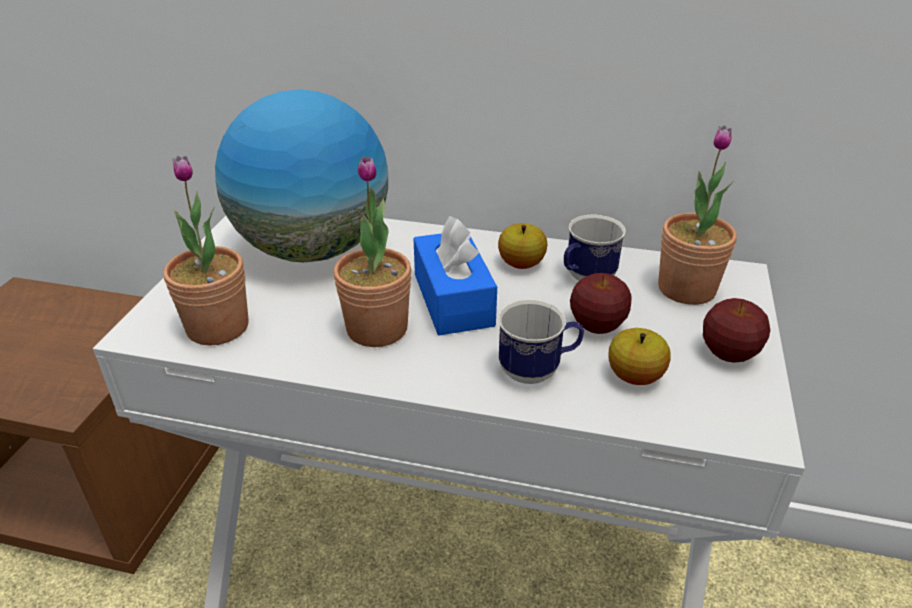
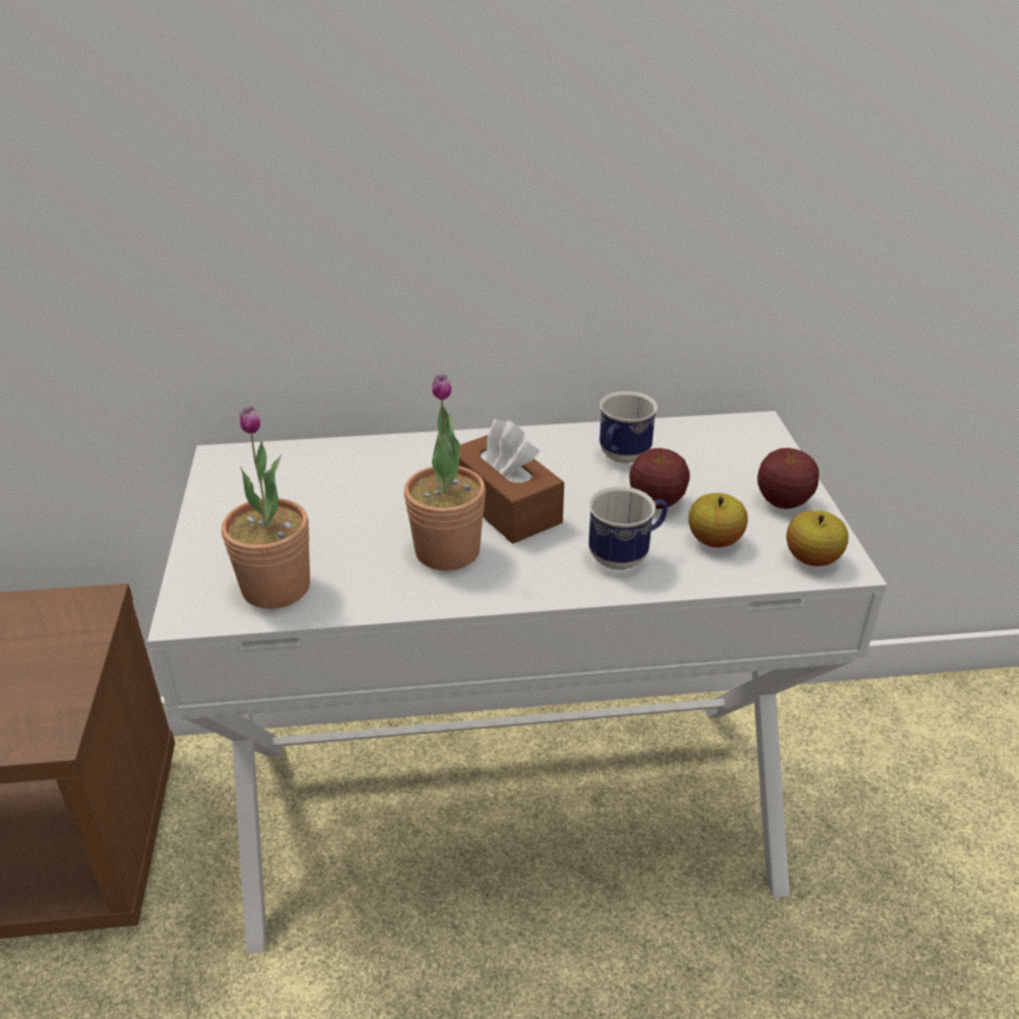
camera: 20 degrees left, 0 degrees up
(312, 249) = (322, 484): globe -> none
(453, 300) = (505, 505): blue tissue box -> brown tissue box
(521, 264) = (551, 456): apple -> apple (812, 559)
(686, 289) = (717, 449): potted plant -> none

